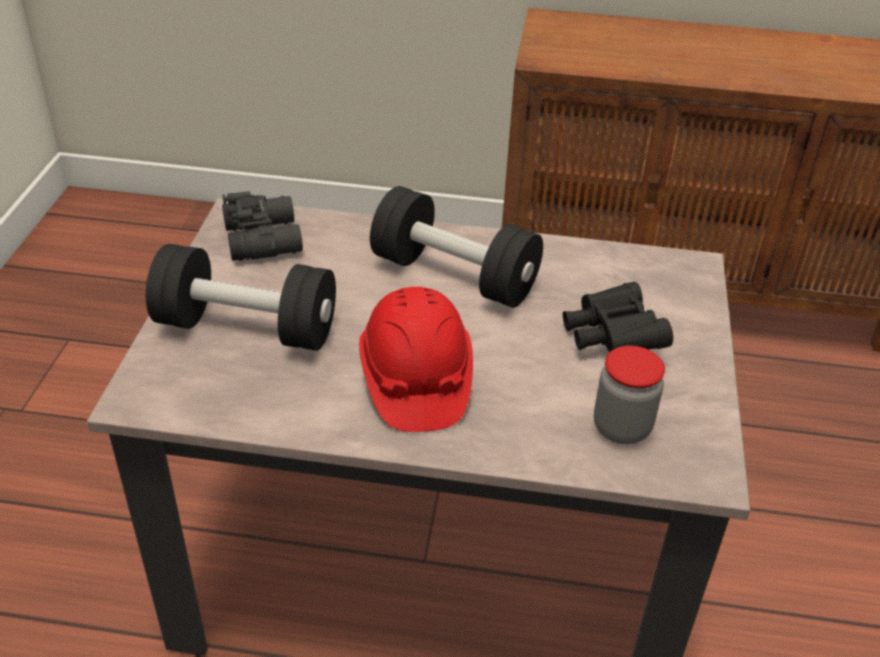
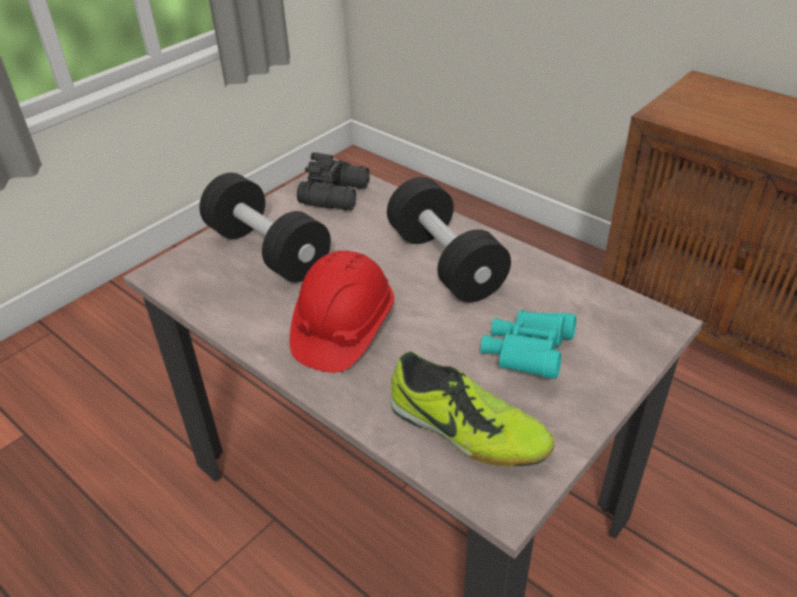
camera: 35 degrees right, 0 degrees up
(611, 338) = (527, 355): black binoculars -> turquoise binoculars
(621, 428) = (466, 430): jar -> shoe

